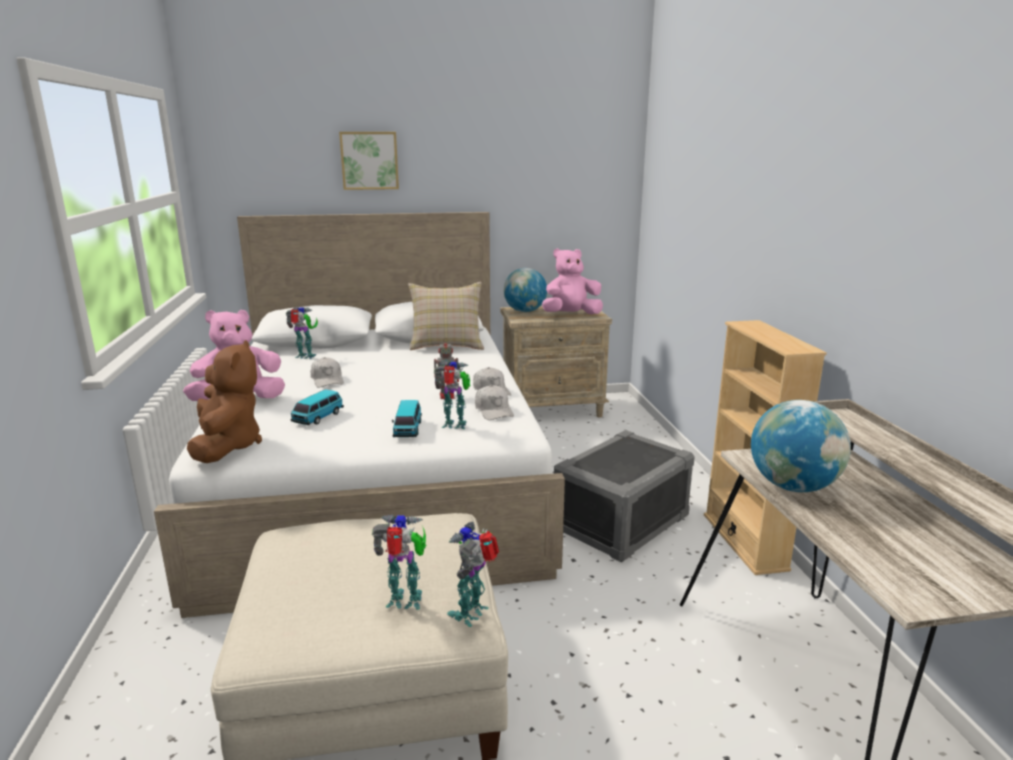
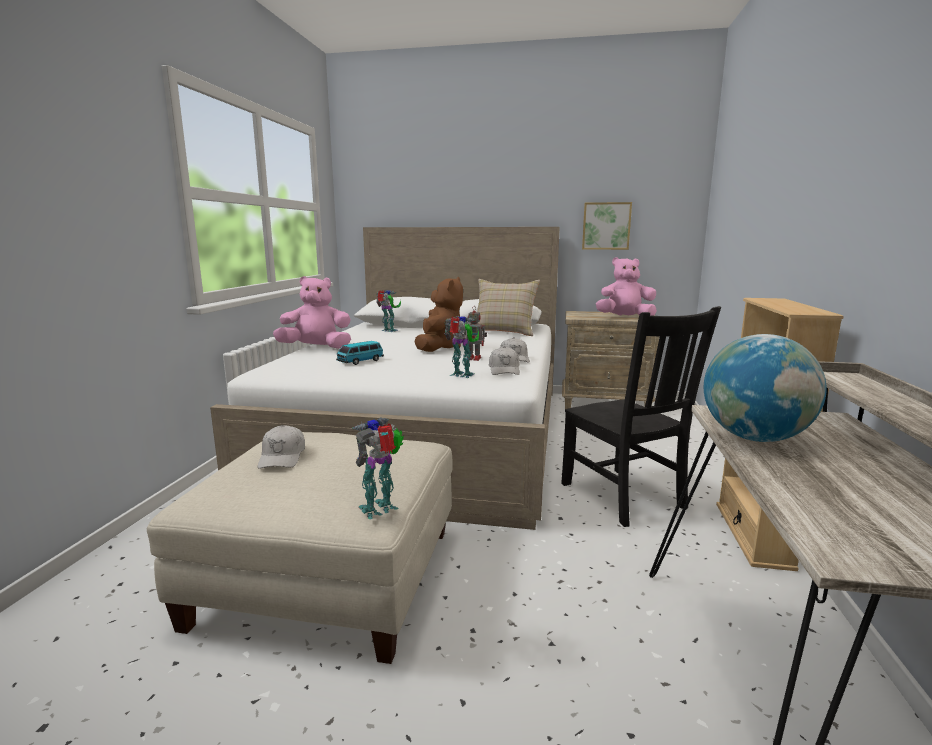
camera: 20 degrees right, 5 degrees down
(227, 446) = (279, 370): brown plush toy -> brown plush toy (438, 347)
(327, 380) = (390, 343): white cap -> white cap (282, 457)
(369, 160) = (464, 184): picture -> picture (606, 226)
(406, 602) = (331, 491): toy robot -> none
(408, 429) = (421, 374): toy car -> none
(525, 311) = (584, 313): globe -> none
(621, 523) = (624, 497): grey storage box -> black chair

